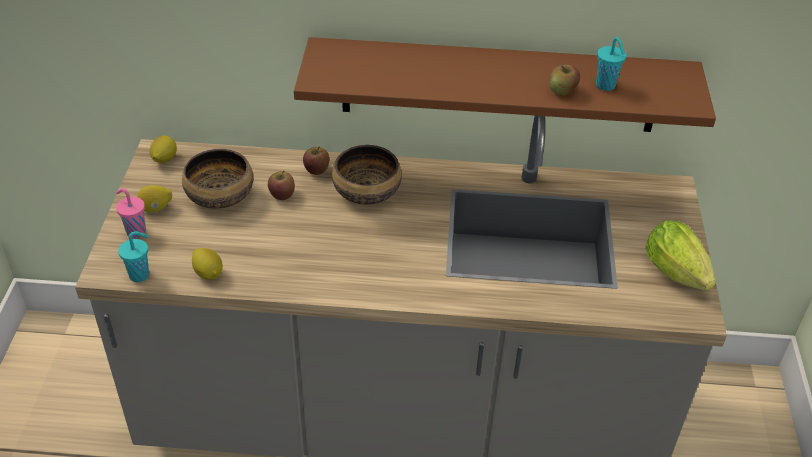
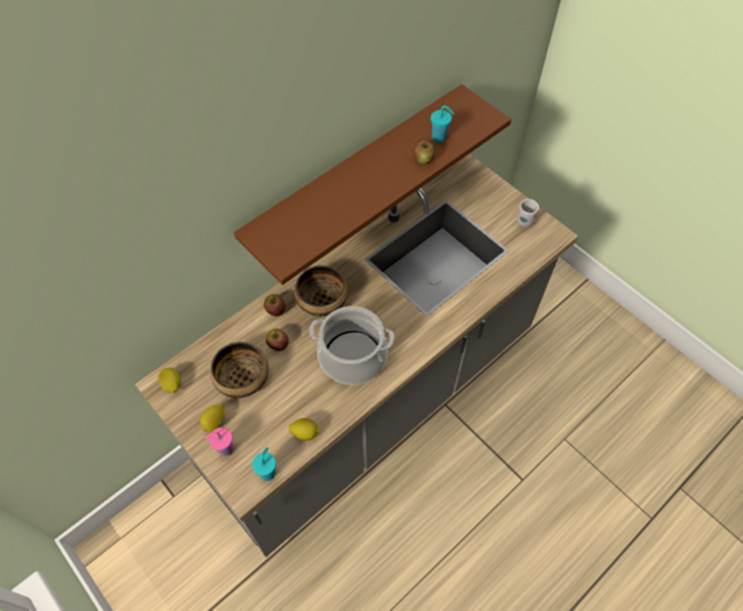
camera: 45 degrees left, 15 degrees up
(329, 252) = (352, 357): none -> cooking pot
(678, 275) = (525, 219): lettuce -> white mug

